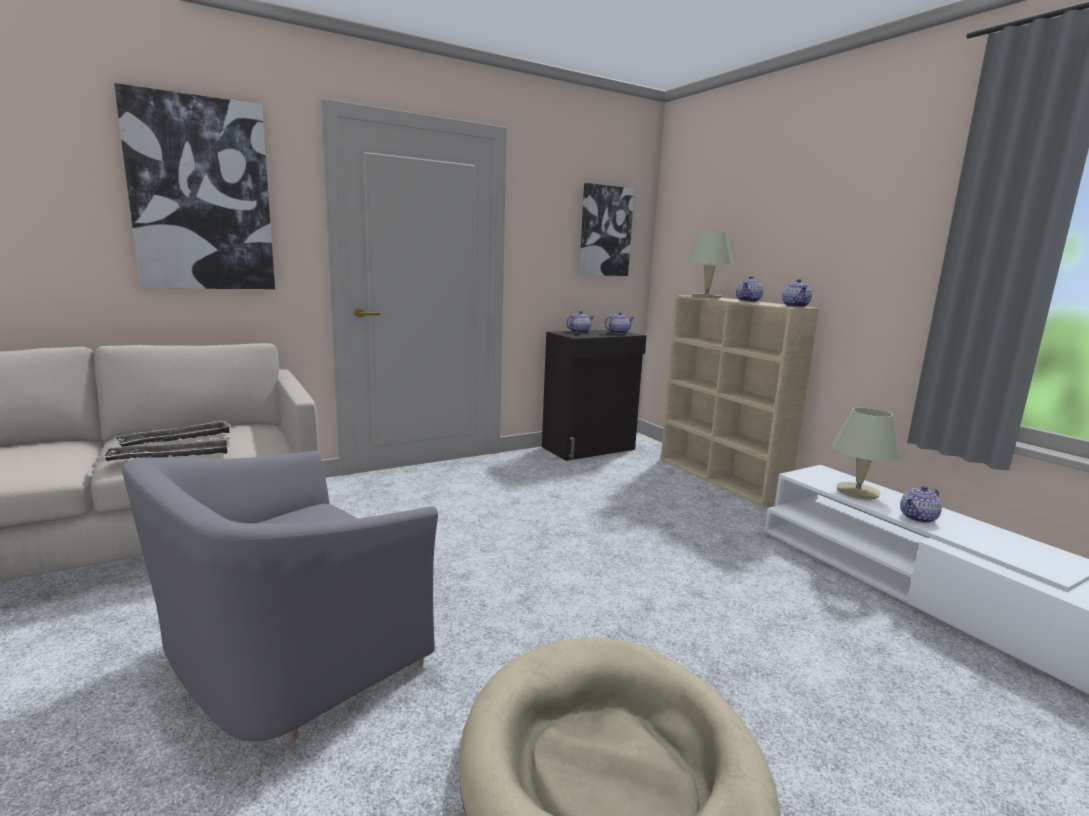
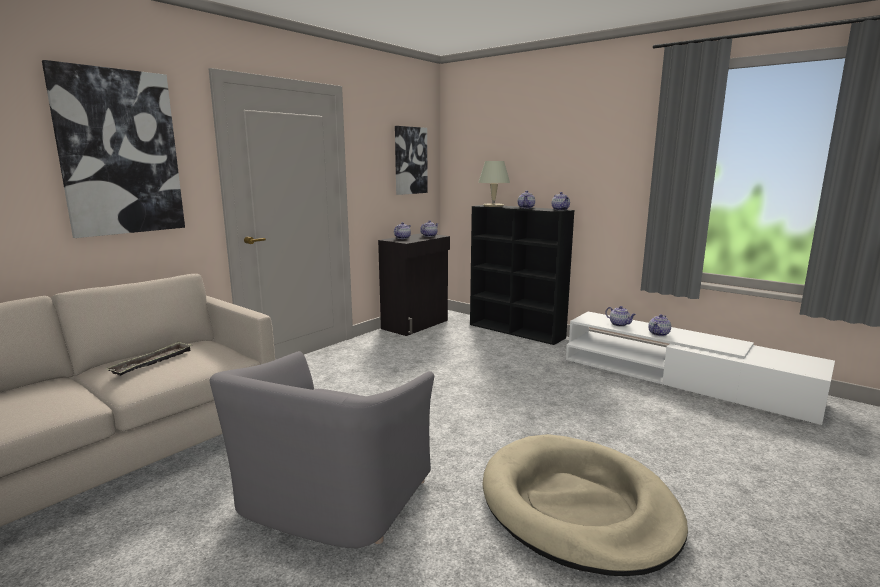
camera: 20 degrees left, 0 degrees up
(170, 456) = (167, 375): tray -> none
(721, 478) = (517, 331): beige bookcase -> black bookcase
(858, 492) = (619, 324): beige table lamp -> teapot

